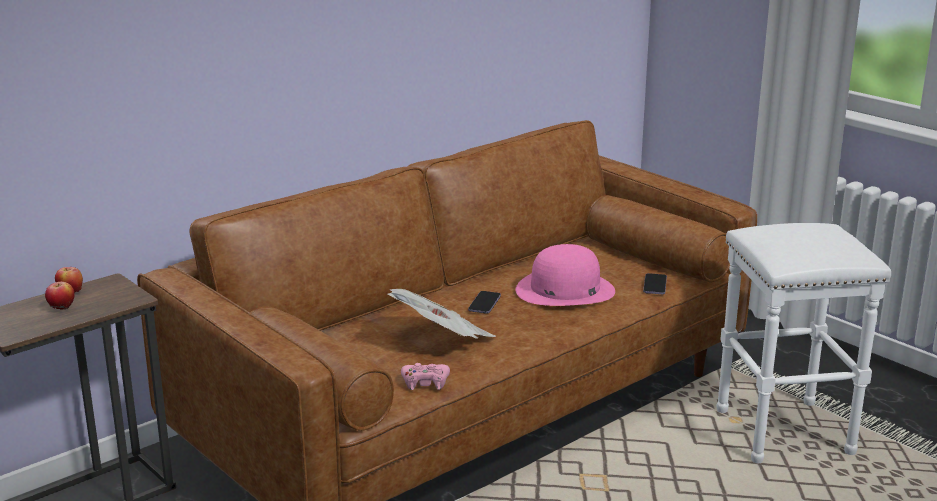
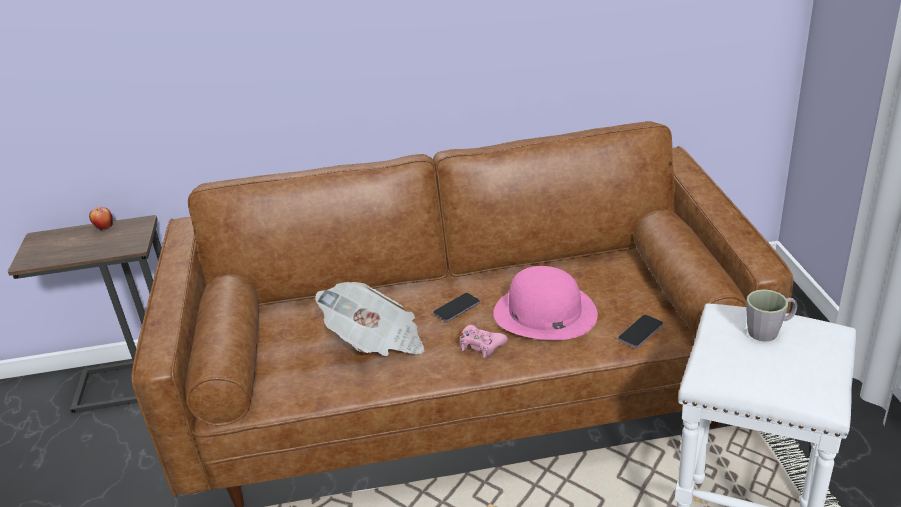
camera: 35 degrees right, 10 degrees up
(61, 308) = (81, 243): apple -> none
(425, 382) = (312, 389): pink game controller -> pink game controller (481, 345)
(797, 229) = (769, 331): none -> grey mug

